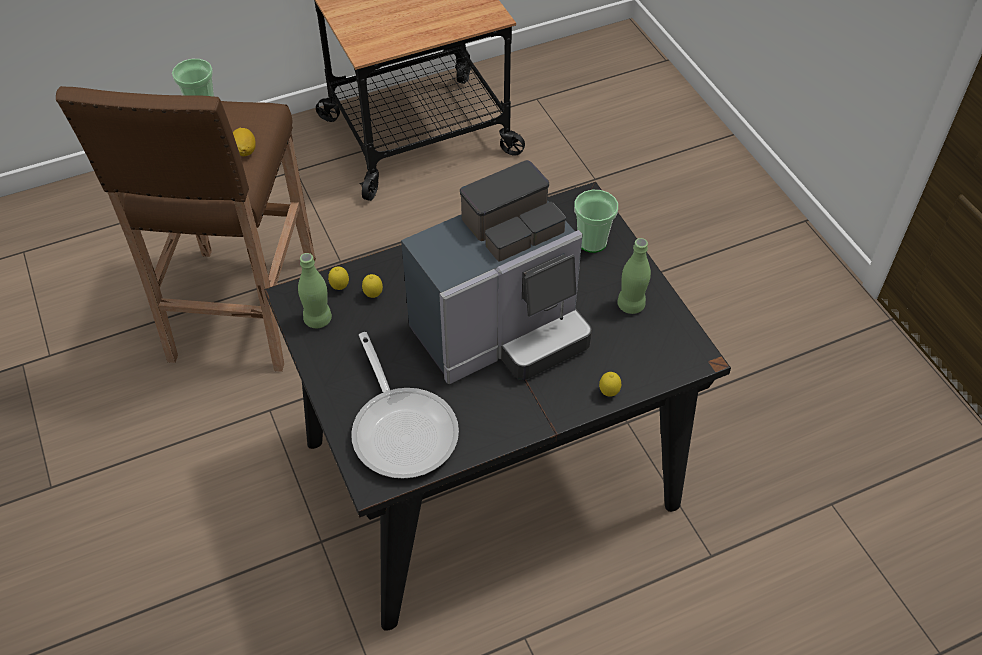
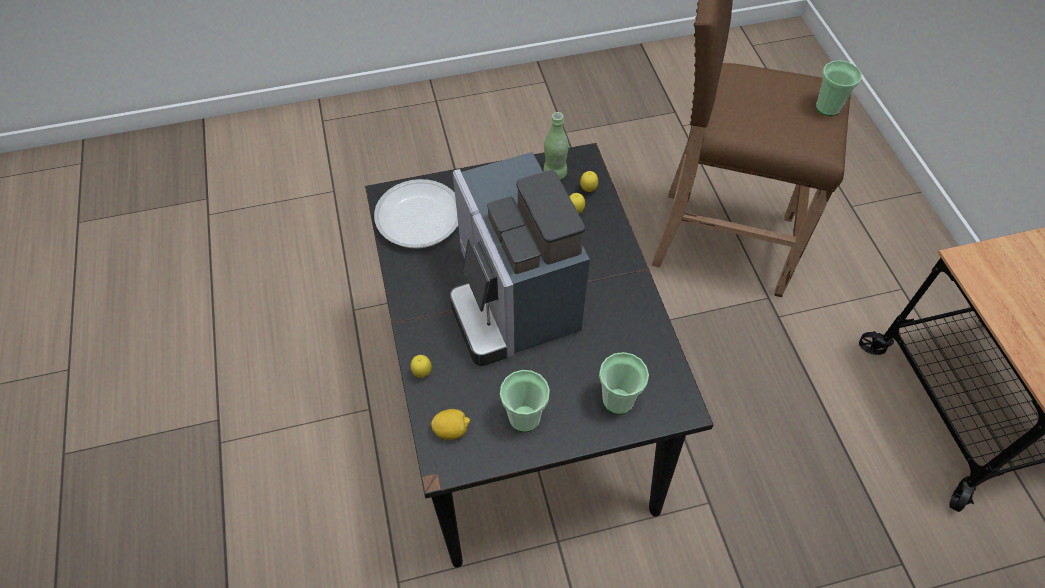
camera: 100 degrees right, 5 degrees up
(245, 151) = (768, 134): lemon -> lemon (451, 430)
(631, 305) = (524, 417): green bottle -> cup

